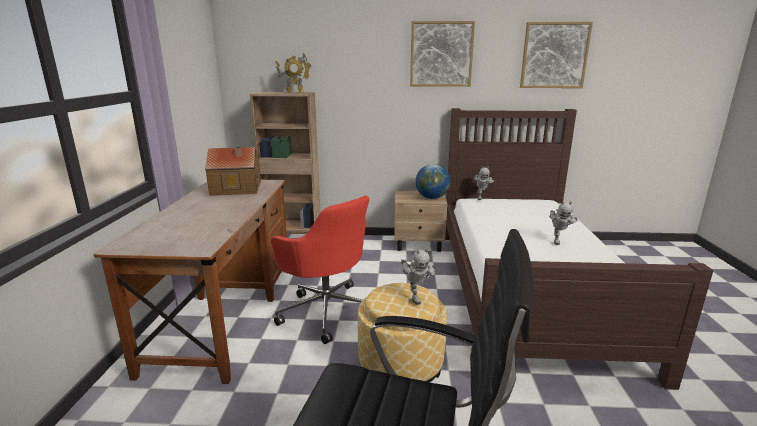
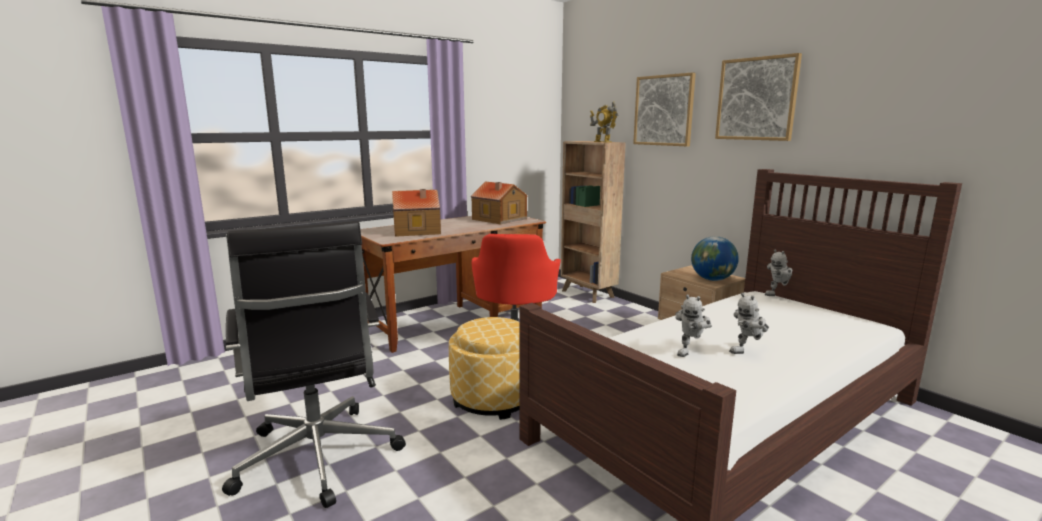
camera: 50 degrees right, 5 degrees down
(195, 226) = (417, 231): none -> toy house
(415, 296) = (501, 330): toy robot -> toy robot (690, 352)
(554, 55) = (928, 95): picture -> picture (664, 110)

